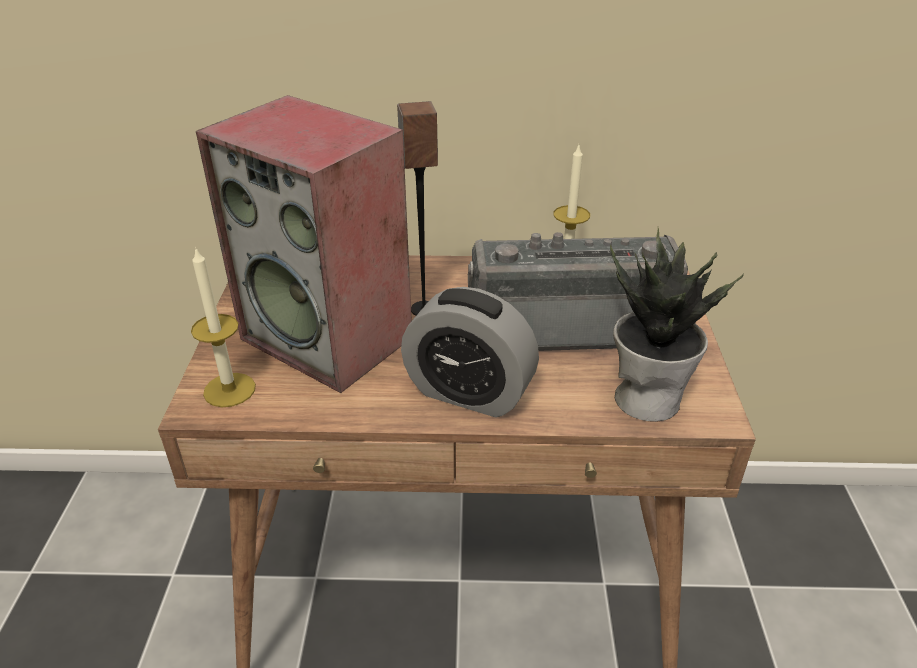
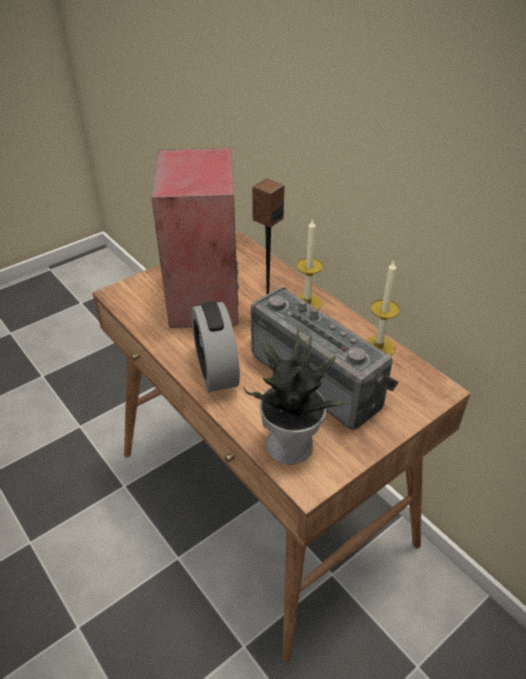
camera: 50 degrees right, 5 degrees up
(229, 390) = (135, 294): candle -> candle (307, 303)

